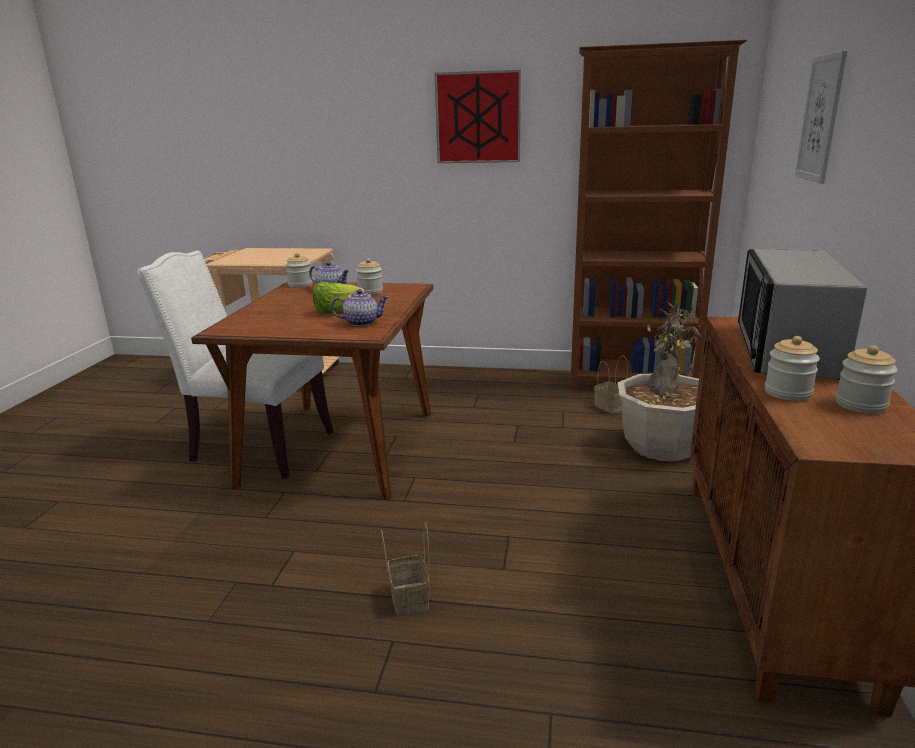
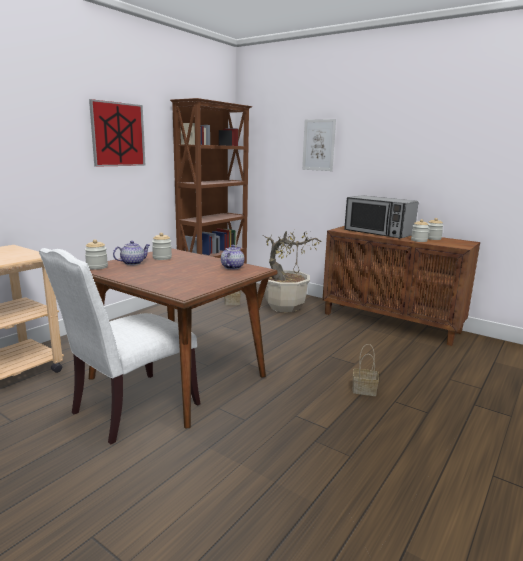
camera: 65 degrees left, 5 degrees down
(337, 311) = (195, 268): lettuce -> none

